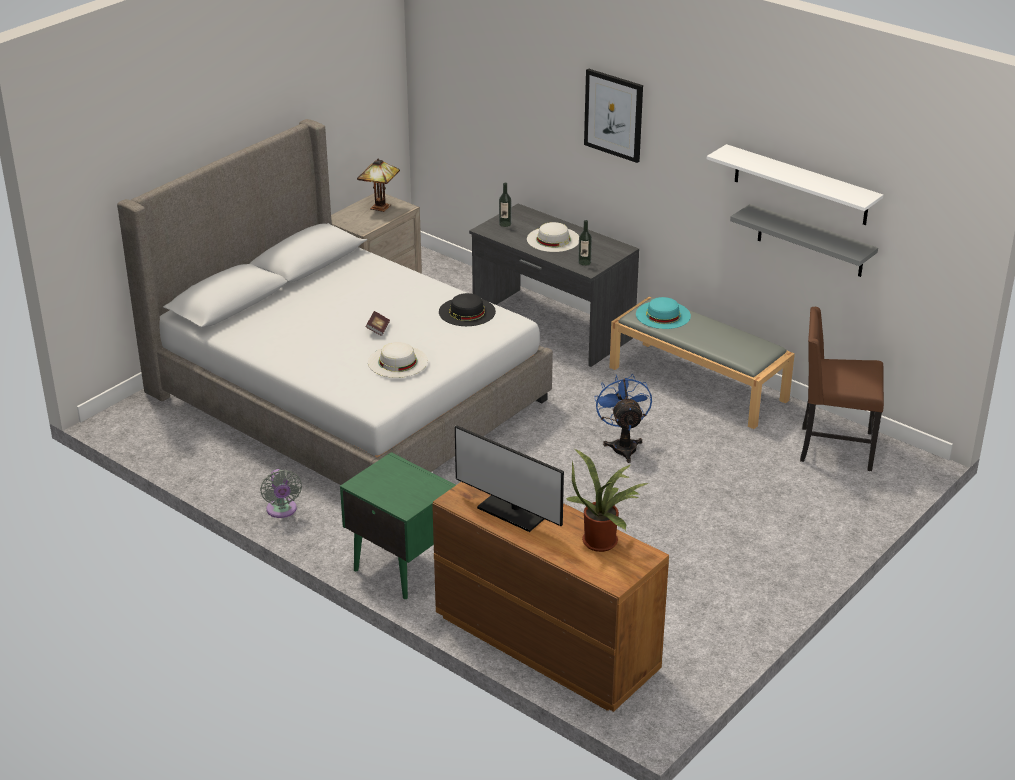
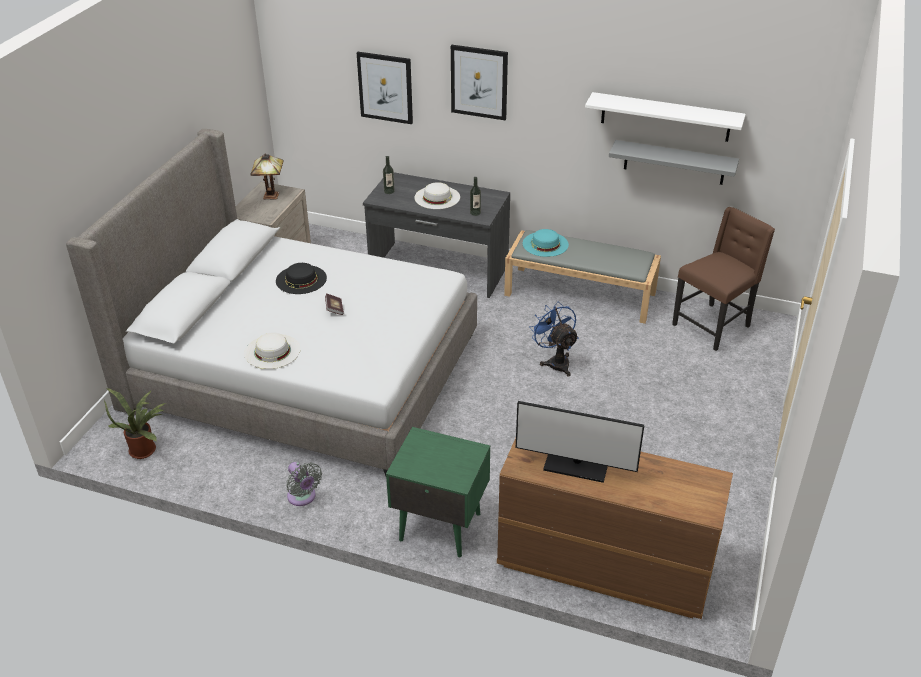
camera: 20 degrees left, 5 degrees up
(397, 361) = (371, 337): white hat -> white hat (272, 351)
(467, 312) = (401, 276): black hat -> black hat (301, 279)
(522, 106) = (385, 87): none -> picture
(603, 541) = (671, 474): potted plant -> potted plant (145, 449)
(834, 448) = (713, 326): brown chair -> brown chair turned 150 degrees clockwise

